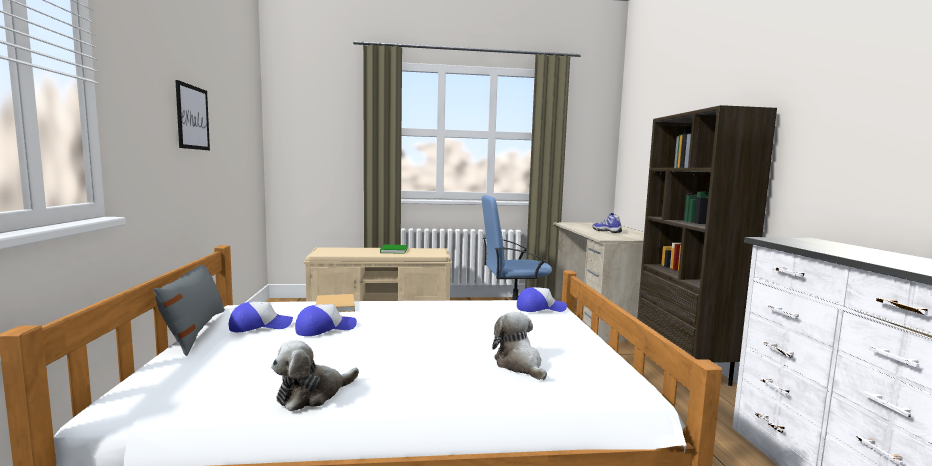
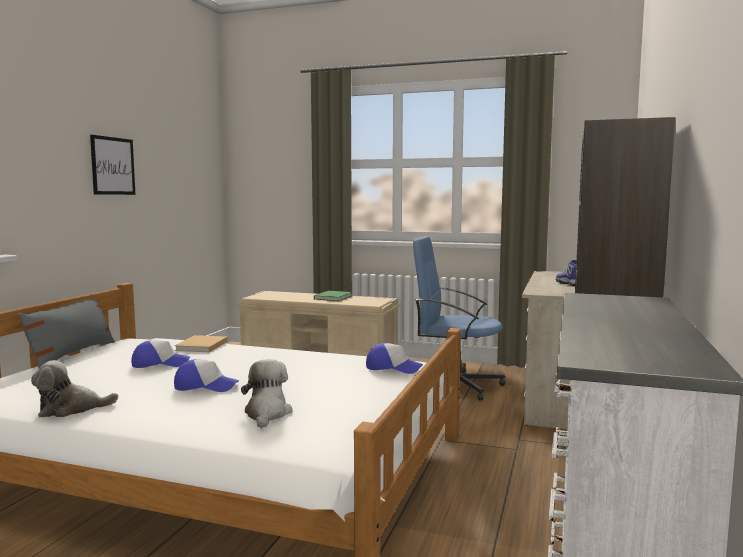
camera: 25 degrees right, 0 degrees up
(260, 326) = (117, 356): cap -> cap (205, 386)

